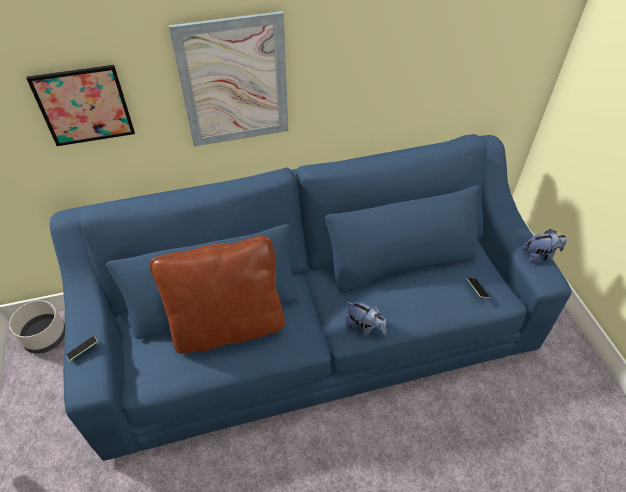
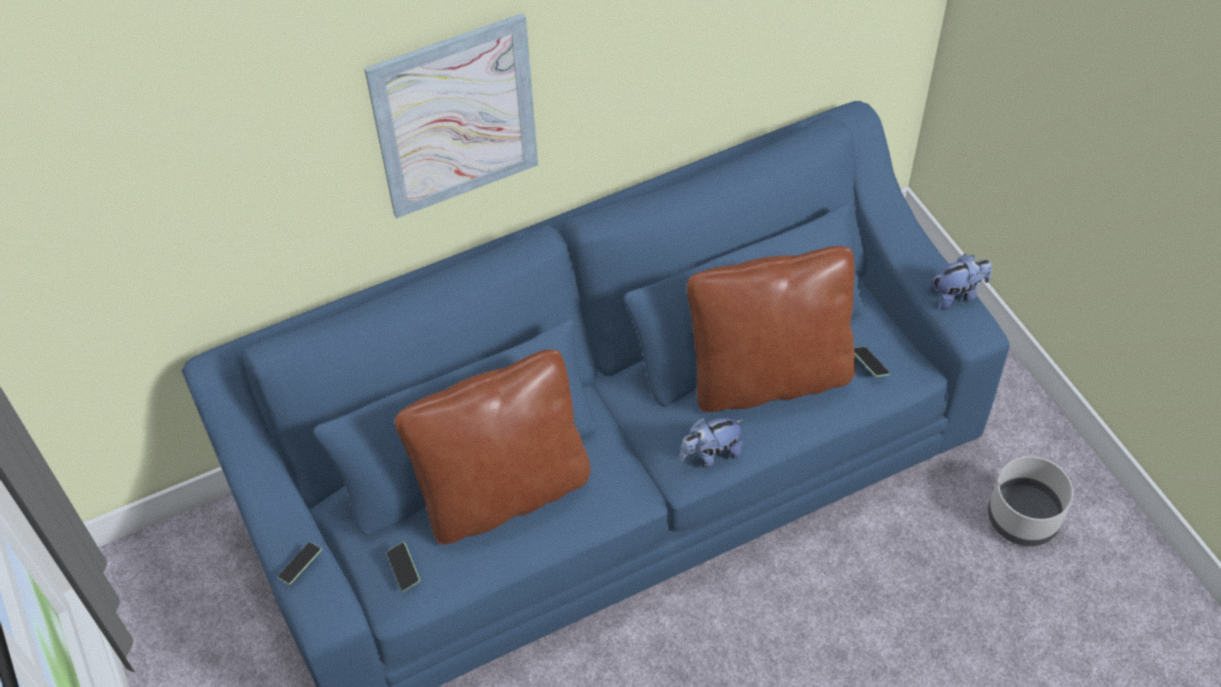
camera: 10 degrees left, 5 degrees up
(46, 337) = (163, 567): grey planter -> grey planter (1024, 518)
(84, 106) = (239, 198): picture -> none
(151, 365) = (404, 569): none -> phone
(365, 327) = (710, 454): plush toy -> plush toy turned 135 degrees clockwise
(411, 285) = (768, 376): none -> brown pillow

